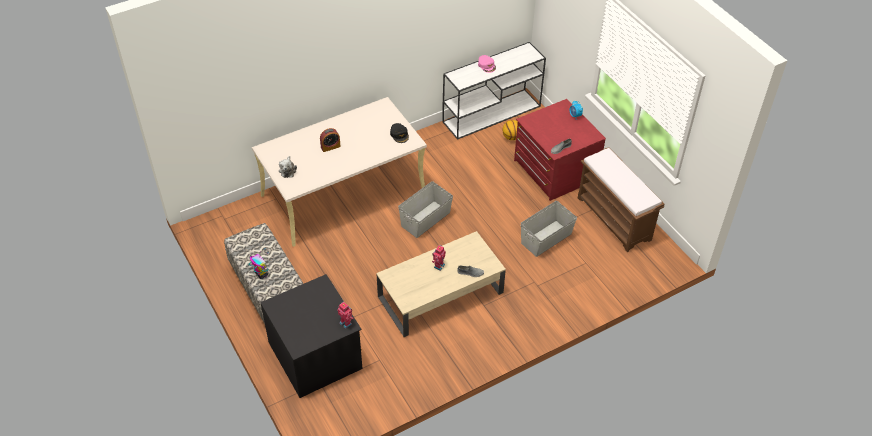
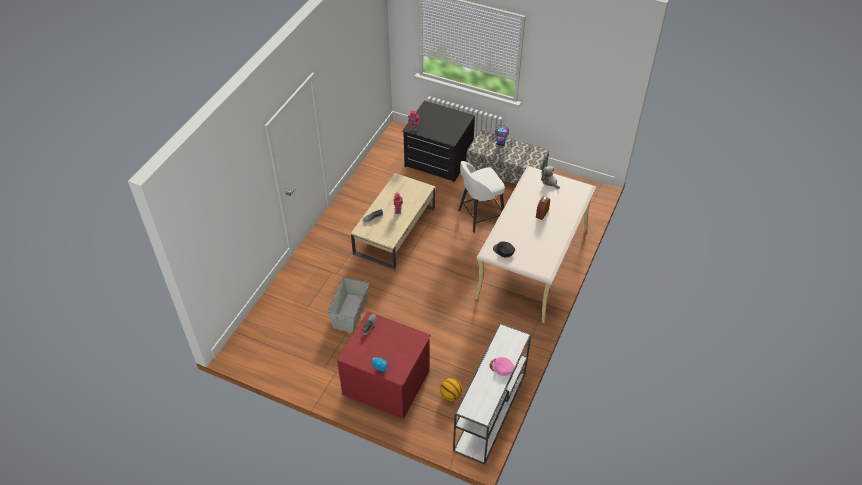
camera: 145 degrees right, 0 degrees up
(343, 262) = (479, 216): none -> white stool
(426, 219) = (453, 276): grey storage box -> none
(614, 219) = (304, 361): brown bench -> none

